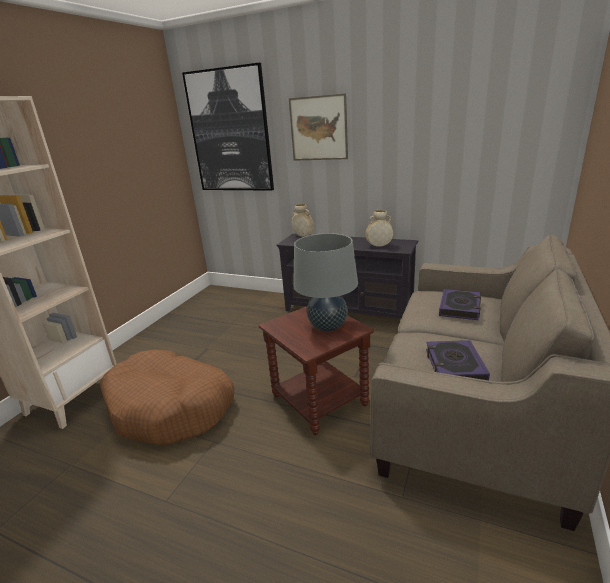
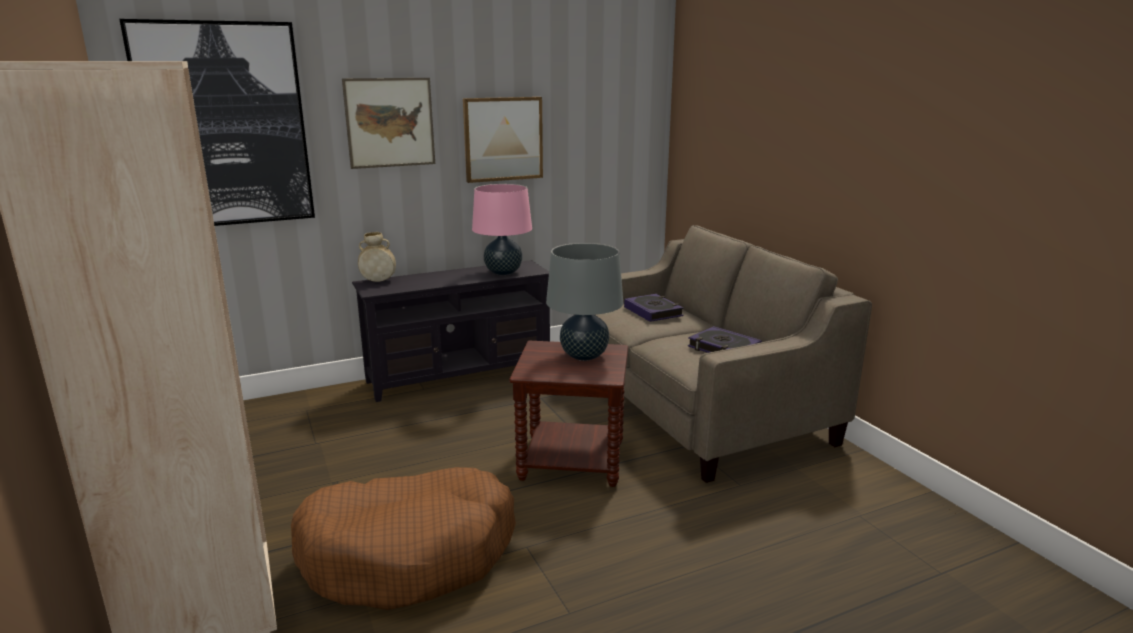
camera: 50 degrees left, 5 degrees down
(379, 246) = (503, 272): beige vase -> pink table lamp
(402, 140) = (503, 139): none -> picture

